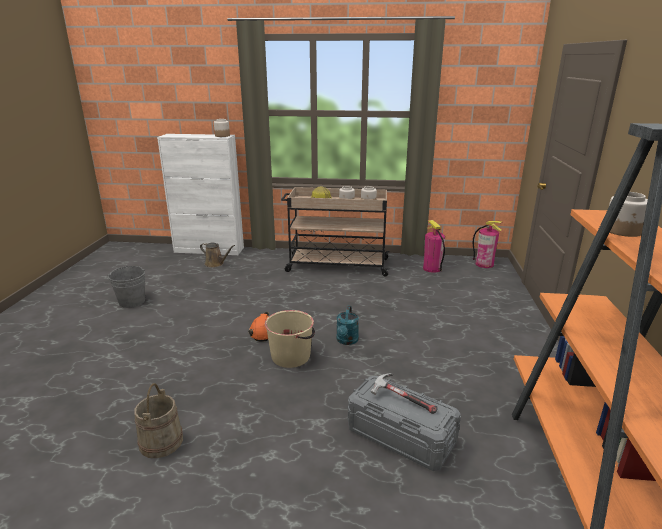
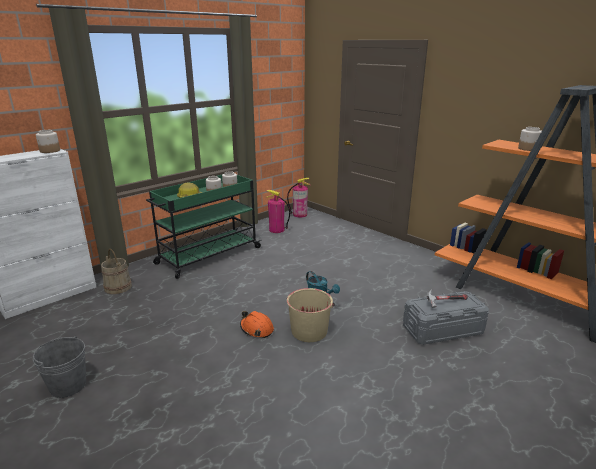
camera: 50 degrees left, 0 degrees up
(161, 442) = (350, 444): beige bucket -> beige bucket (117, 287)
(216, 264) = (89, 305): brown watering can -> none
(336, 265) = (208, 256): beige cart -> green cart

